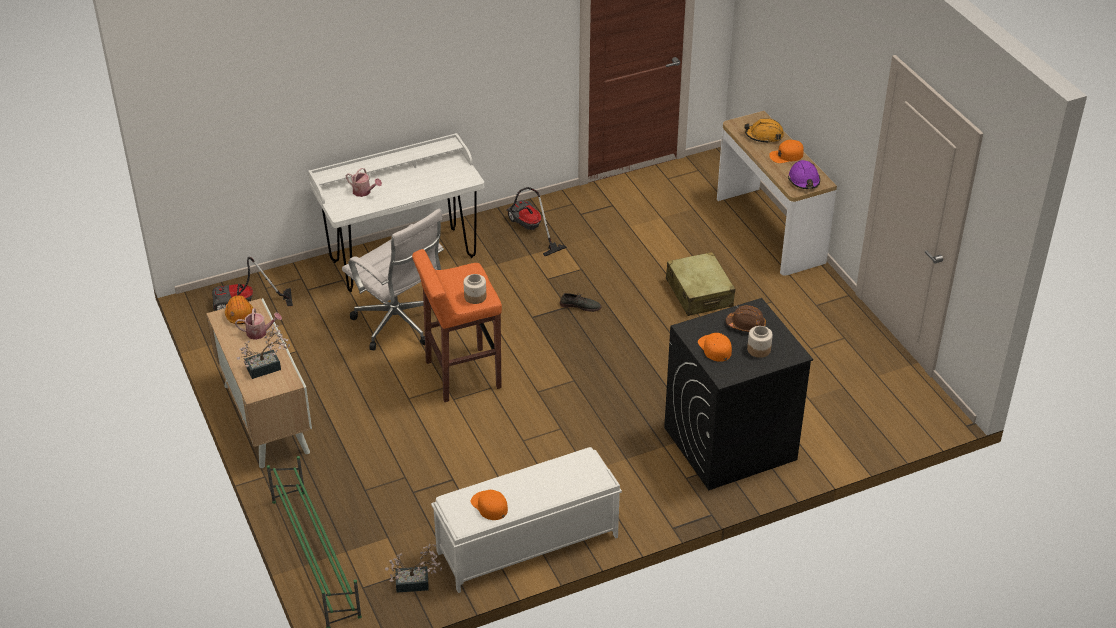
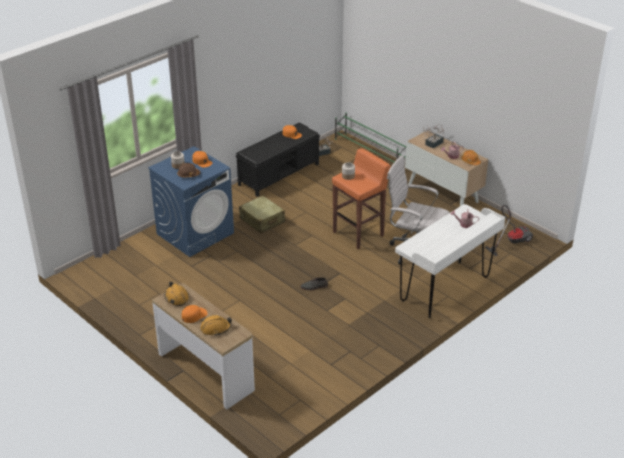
camera: 160 degrees right, 5 degrees down
(526, 545) = (279, 174): white bench -> black bench
(529, 229) = (378, 330): vacuum cleaner -> none
(699, 293) = (241, 312): beige suitcase -> beige suitcase (262, 220)
(729, 444) = (195, 233): black washing machine -> blue washing machine
(804, 180) = (176, 297): purple hard hat -> orange hard hat

